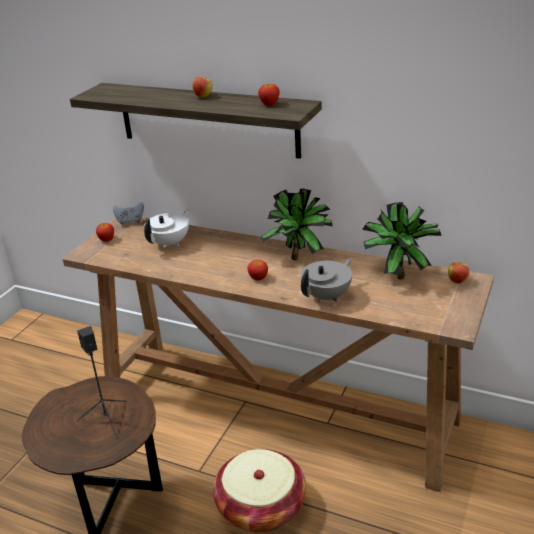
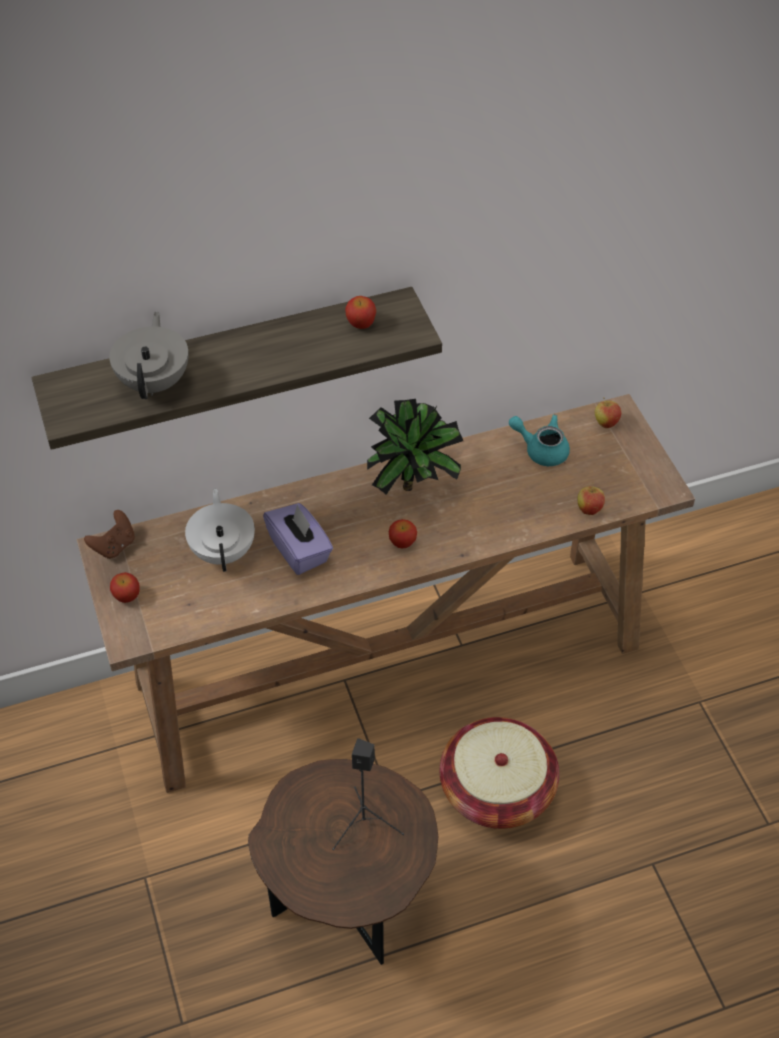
camera: 45 degrees left, 20 degrees up
(130, 221) = (114, 546): grey game controller -> brown game controller
(203, 96) = (248, 345): apple -> apple (589, 509)
(203, 258) = (299, 550): none -> purple tissue box
(327, 296) = (505, 523): grey teapot -> grey teapot (155, 381)
(397, 275) = (541, 449): potted plant -> turquoise teapot

